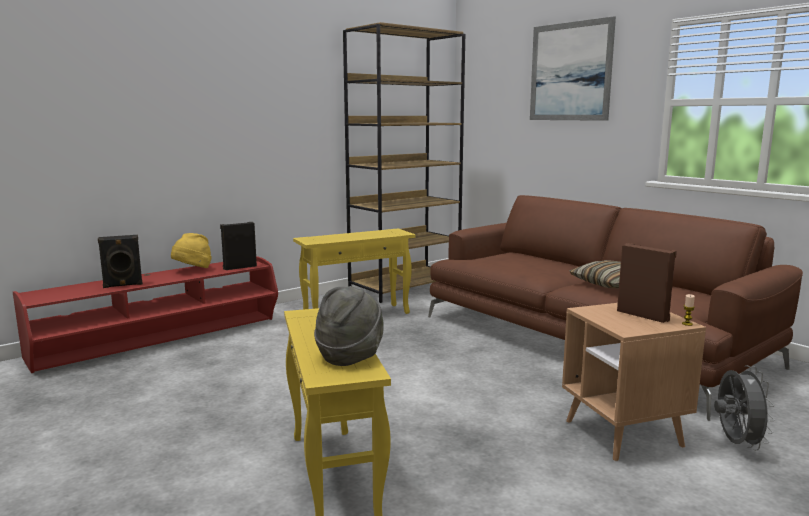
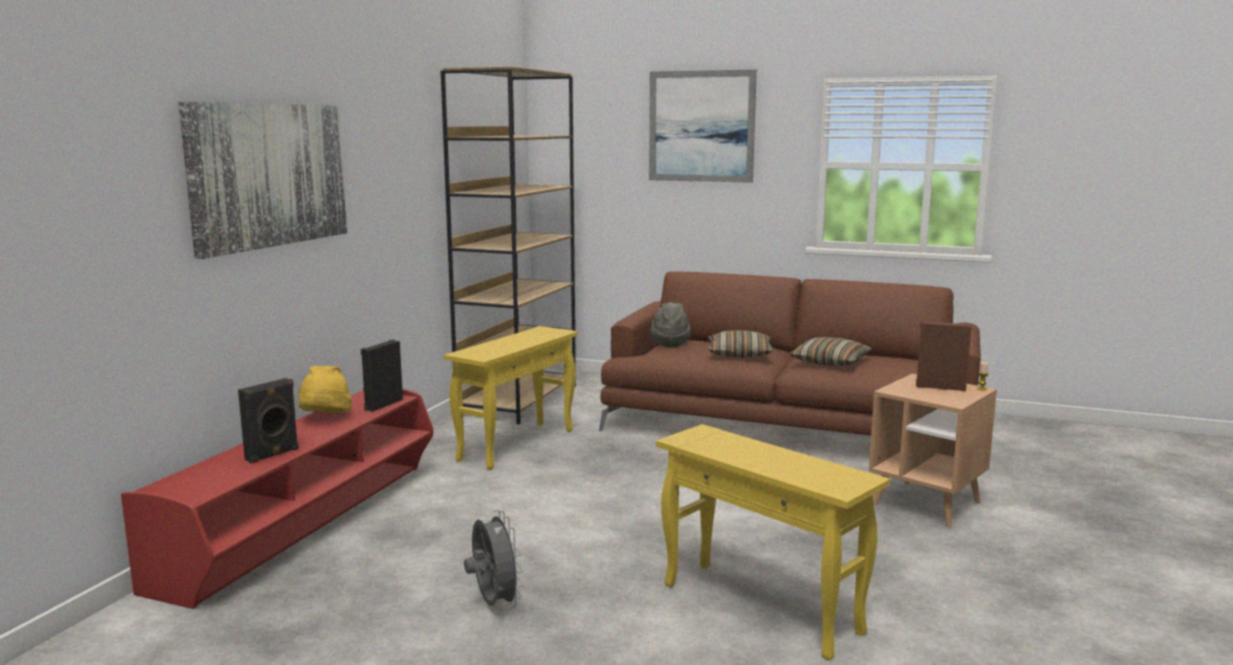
camera: 30 degrees left, 0 degrees up
(160, 97) = (269, 175): none -> picture
(350, 356) = (818, 468): grey hat -> grey hat (670, 343)
(541, 268) = (739, 354): none -> pillow
(735, 443) = (1007, 490): grey fan -> grey fan (494, 604)

